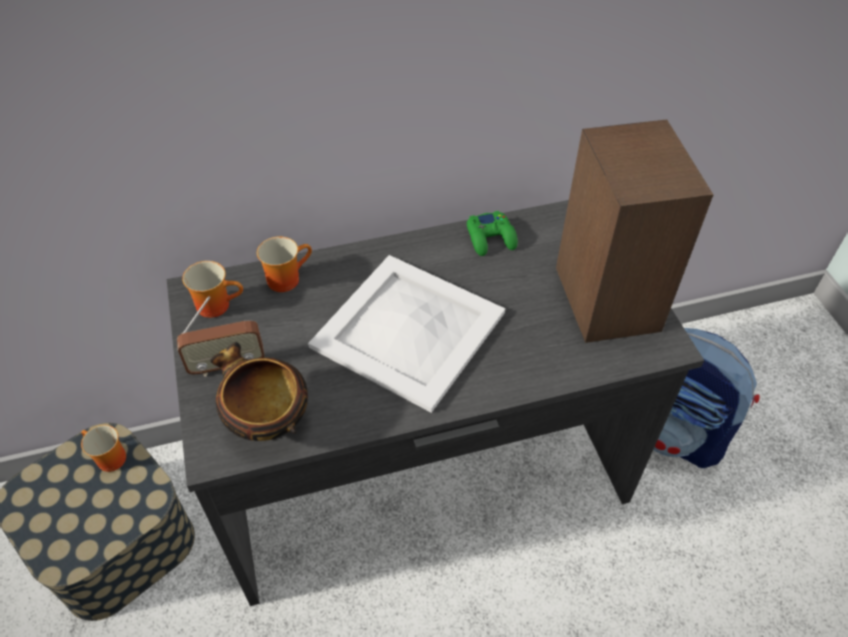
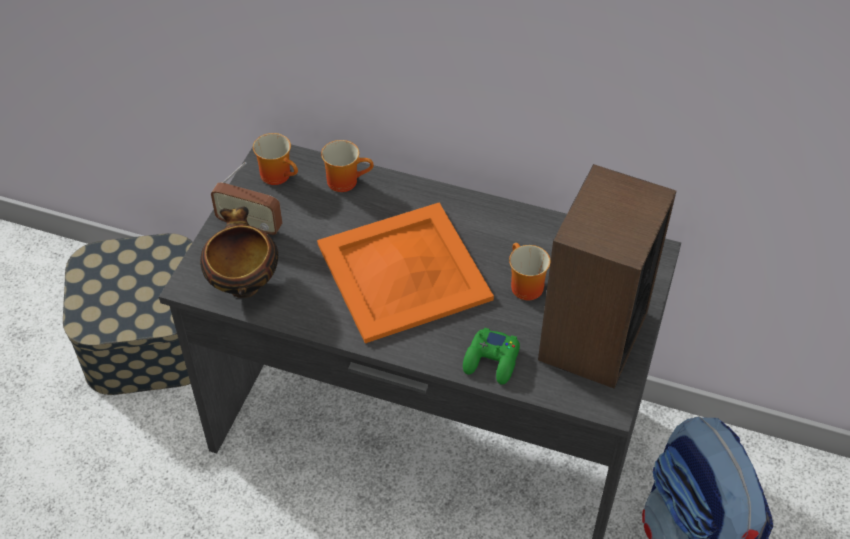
camera: 35 degrees right, 0 degrees up
(107, 459) = (167, 266): mug -> mug (523, 285)
(409, 331) = (403, 273): white tray -> orange tray
(491, 238) = (541, 232): green game controller -> green game controller (492, 361)

